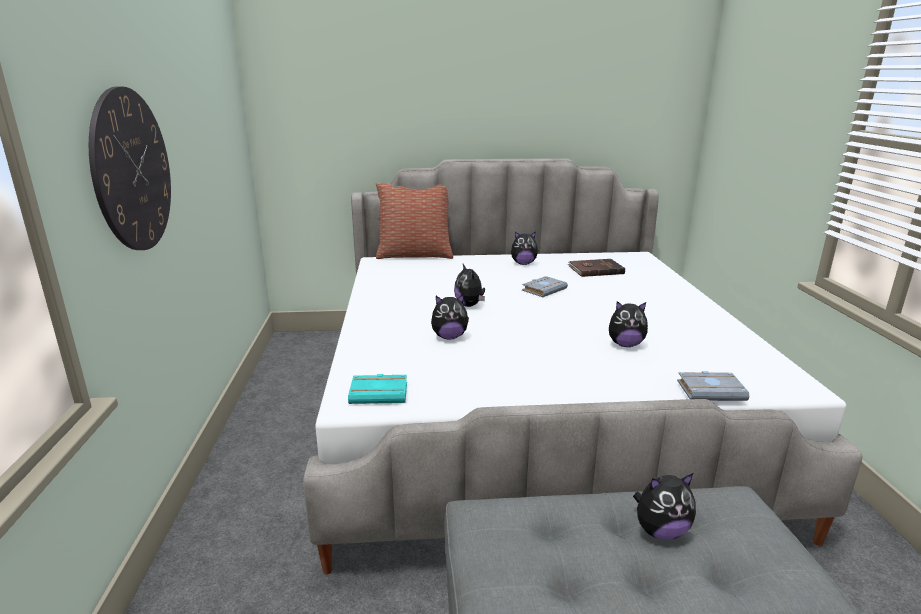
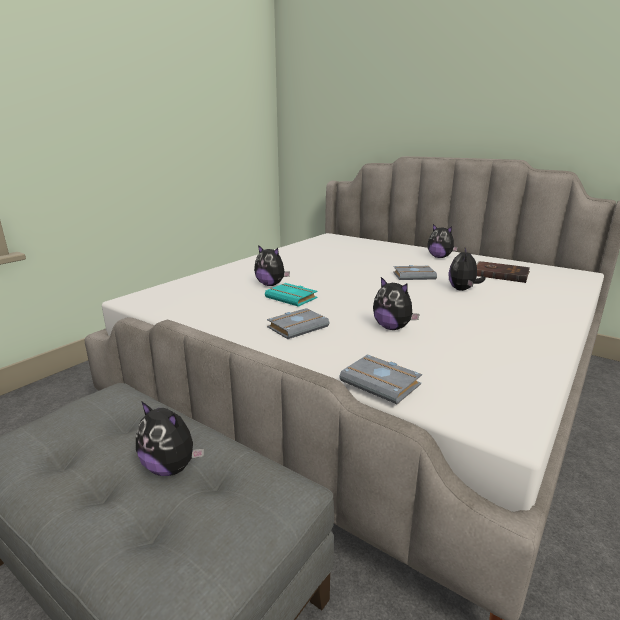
camera: 40 degrees right, 0 degrees up
(132, 170) = (95, 127): wall clock -> none
(380, 393) = (161, 299): turquoise book -> turquoise book (293, 298)
(415, 255) = (365, 237): pillow -> none
(470, 305) = (330, 271): plush toy -> plush toy (462, 290)
(565, 370) = (297, 327): none -> grey book

